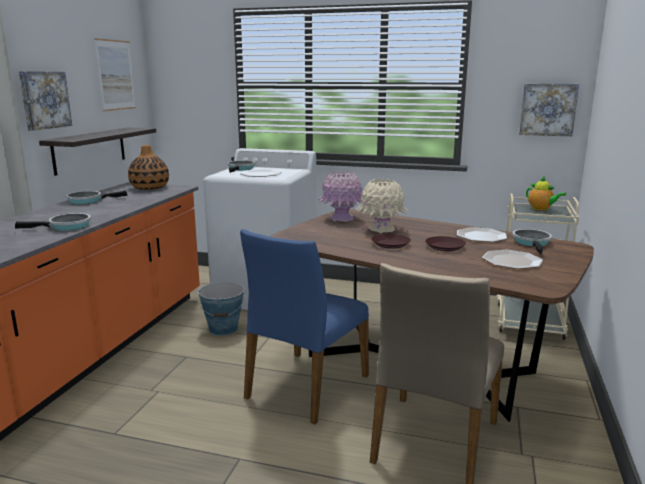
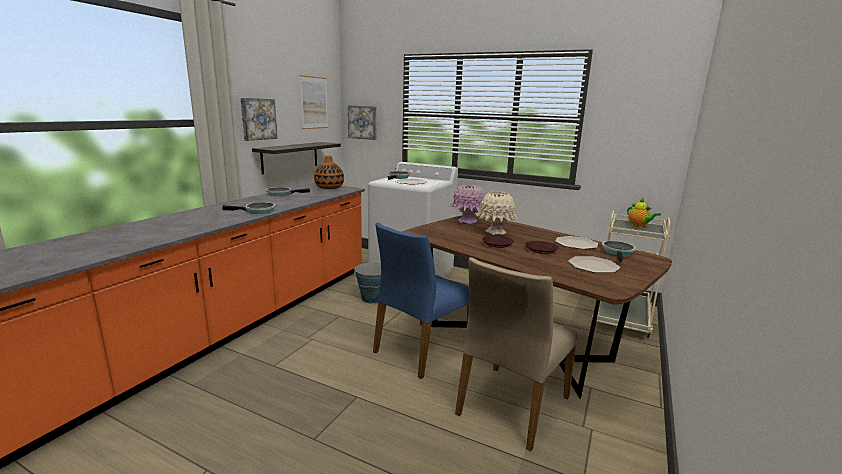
camera: 10 degrees right, 0 degrees up
(547, 109) = (653, 142): picture -> picture (363, 122)

